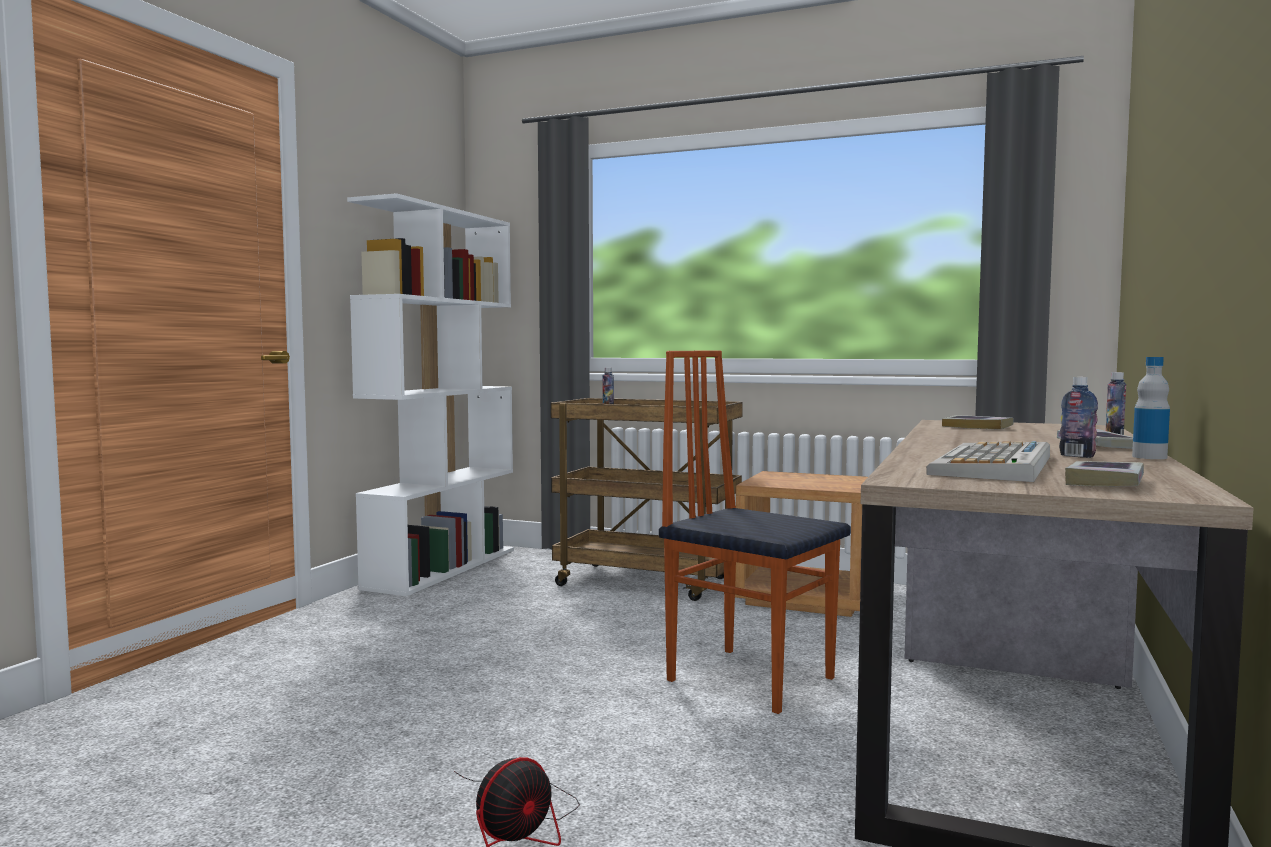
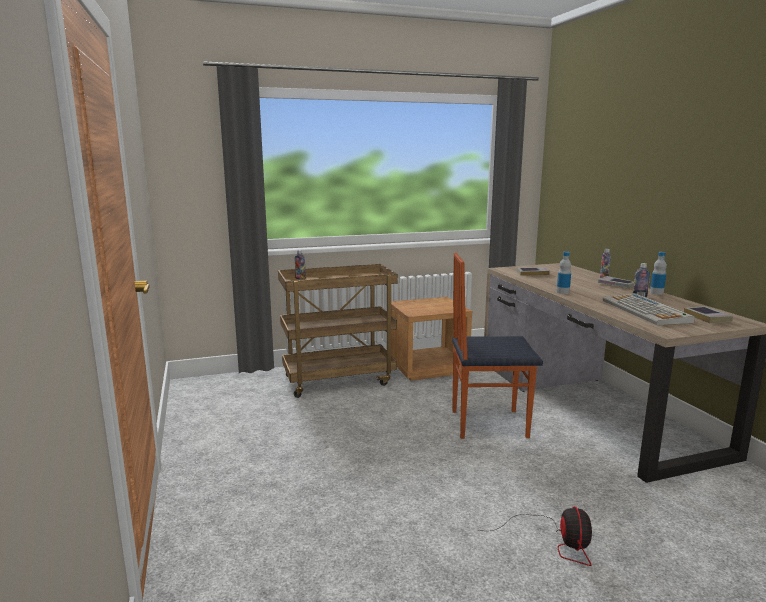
camera: 40 degrees left, 10 degrees up
(442, 568) = (195, 406): white bookcase -> none
(929, 441) = (562, 292): none -> bottle

